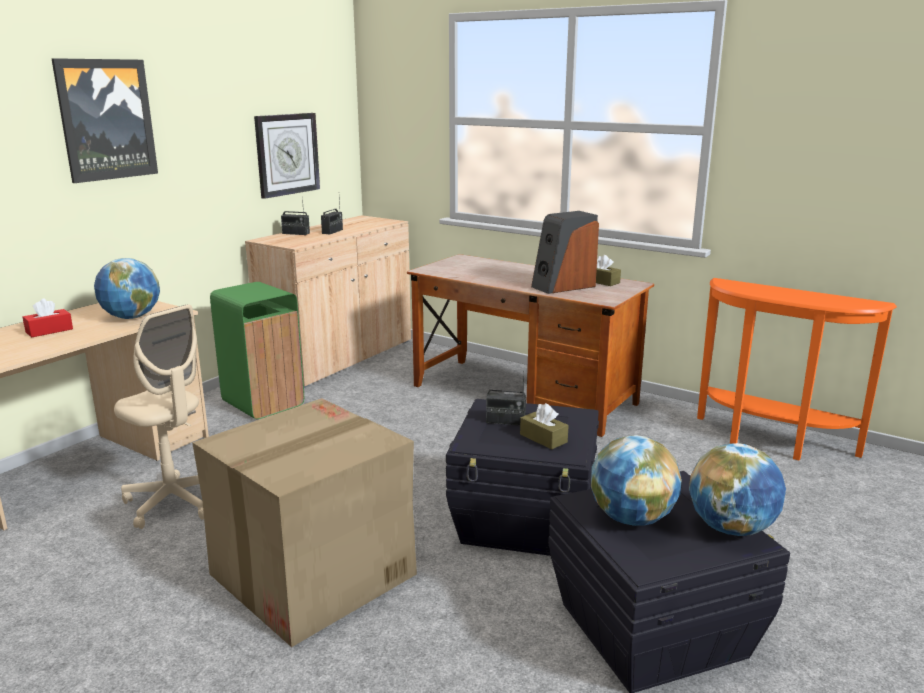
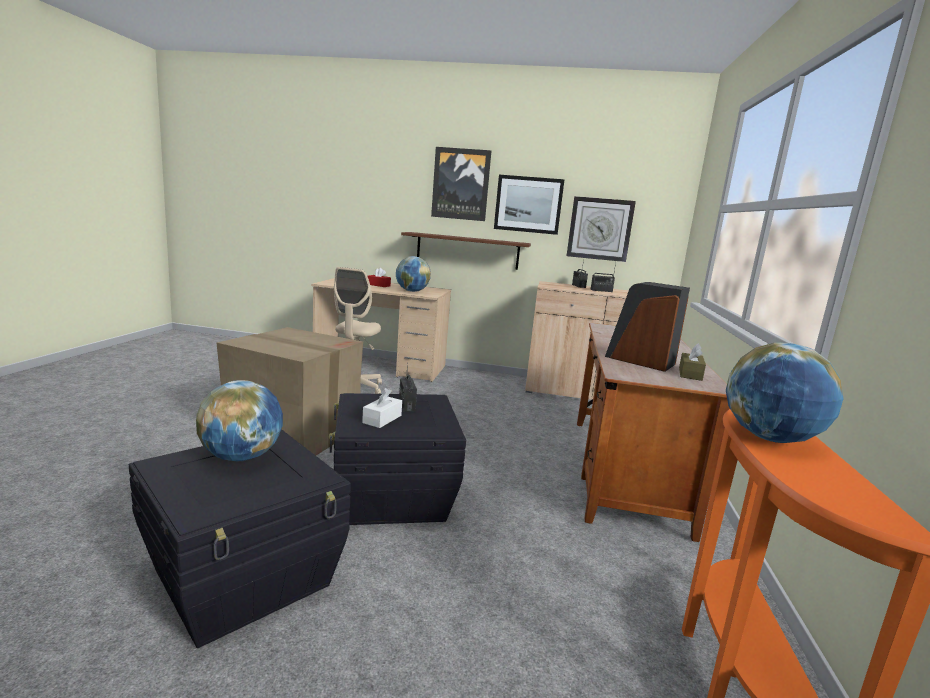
camera: 65 degrees right, 5 degrees down
(140, 226) = (467, 251): none -> brown shelf
(205, 136) = (528, 204): none -> picture
(263, 402) = (491, 386): green trash can -> none
(543, 438) = (382, 419): brown tissue box -> white tissue box
(731, 528) = (223, 504): globe -> globe (770, 438)

